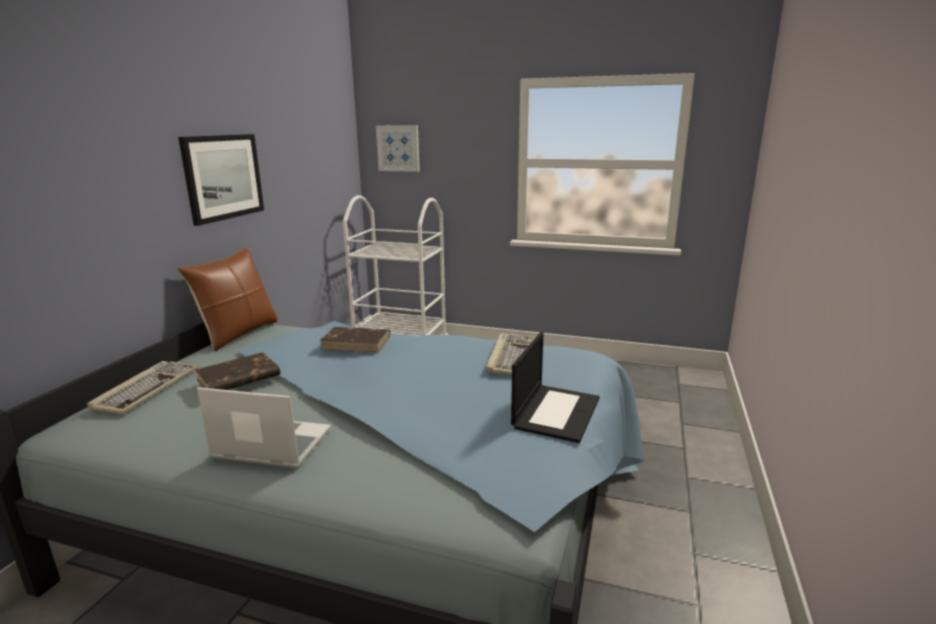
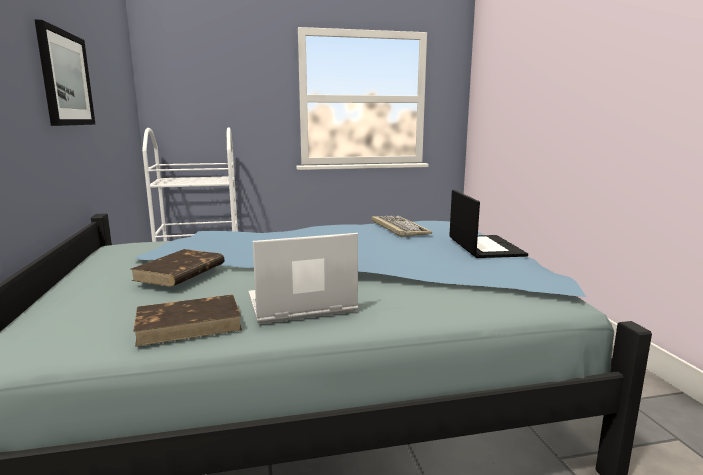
camera: 30 degrees left, 5 degrees down
(147, 389) = (70, 300): keyboard -> none
(238, 333) = (103, 252): brown pillow -> none
(357, 342) = (256, 237): brown book -> brown book (190, 323)
(398, 148) = (181, 85): picture -> none

